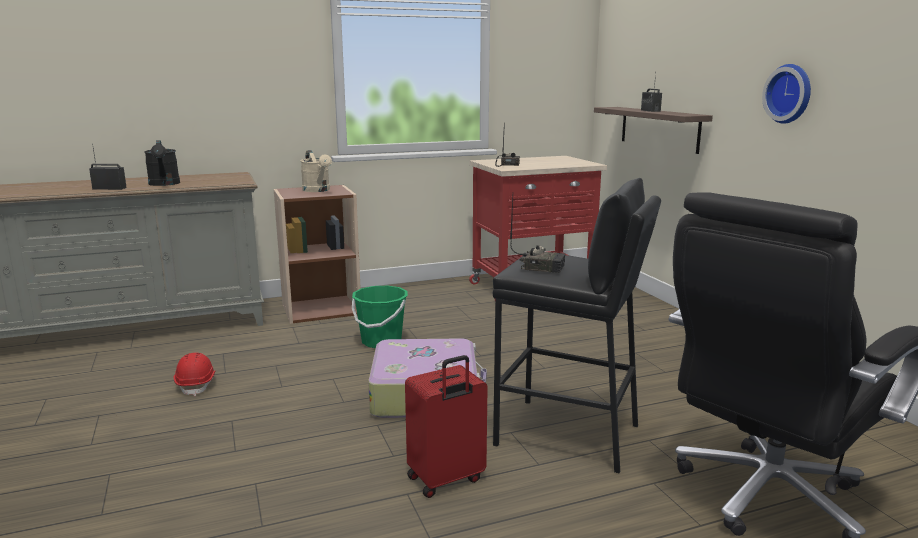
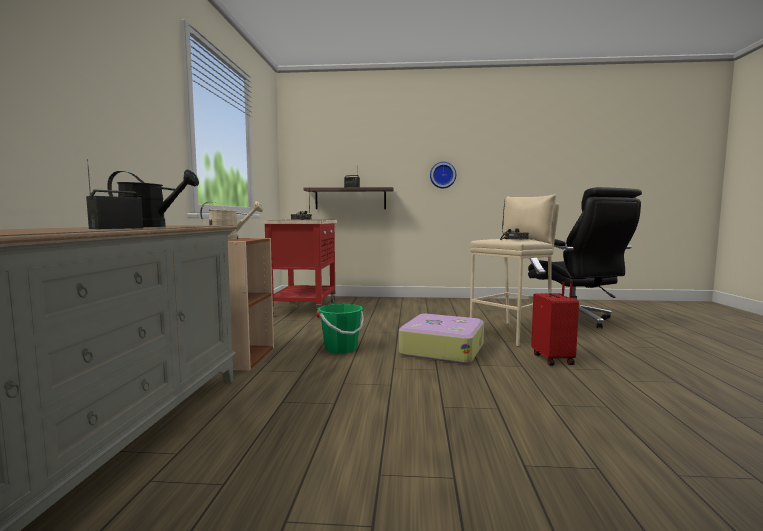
camera: 65 degrees left, 10 degrees down
(196, 384) = (349, 417): red hard hat -> none
(568, 435) = (512, 333): black stool -> beige stool

